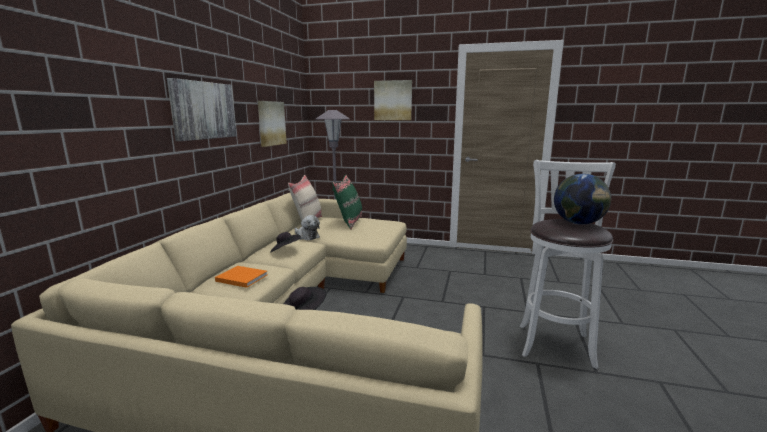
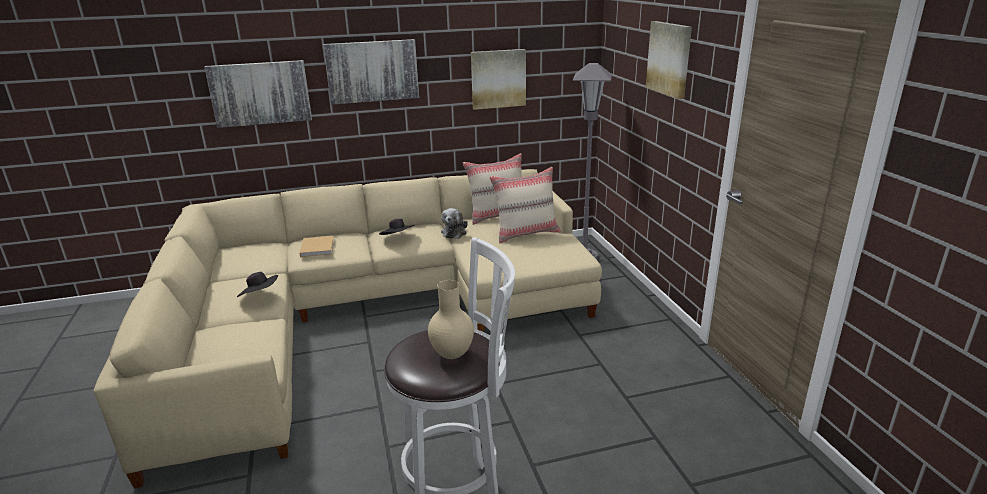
camera: 60 degrees right, 10 degrees up
(109, 127) = (260, 93): none -> picture
(241, 278) = (317, 247): orange book -> beige book
(349, 222) = (526, 233): green pillow -> beige pillow
(578, 223) = (452, 355): globe -> beige vase

